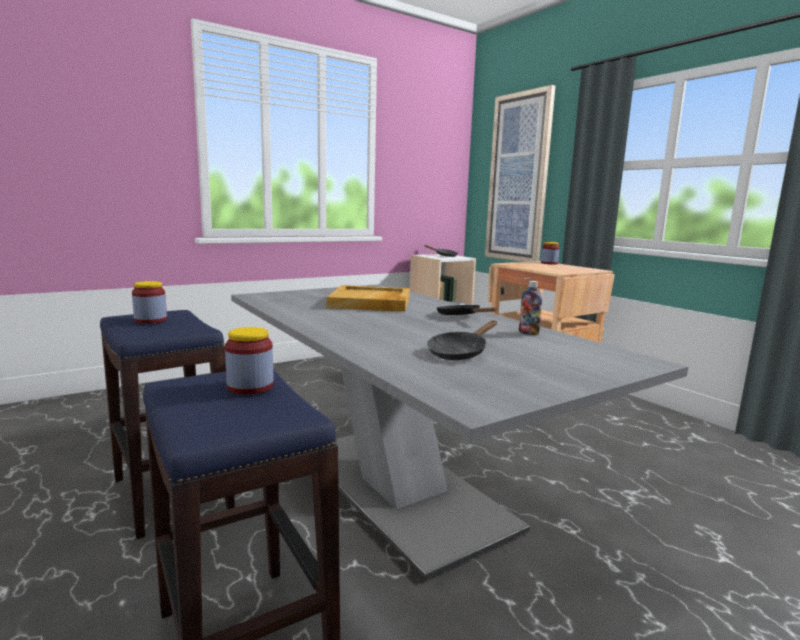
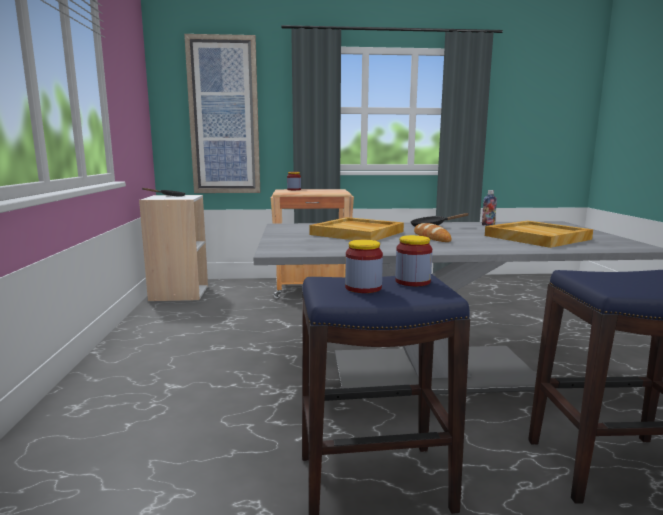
camera: 60 degrees left, 0 degrees up
(250, 386) = (614, 275): jar -> jar (412, 281)
(385, 320) = (431, 237): none -> bread
(460, 352) = (536, 237): black frying pan -> beige tray

